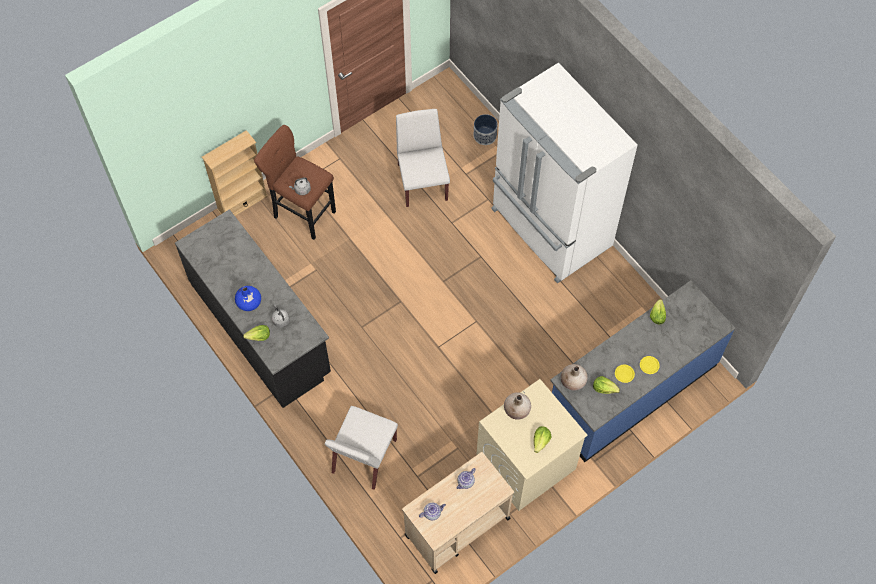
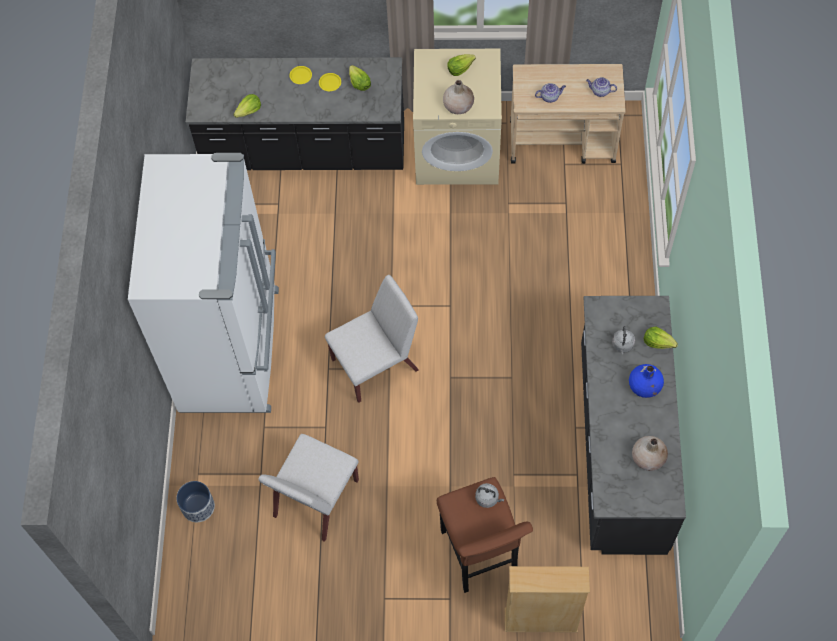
camera: 140 degrees left, 0 degrees up
(364, 457) = (604, 251): white chair -> white chair (376, 364)
(573, 381) = (381, 106): beige vase -> beige vase (648, 458)
(631, 390) = (305, 150): blue counter -> black counter

